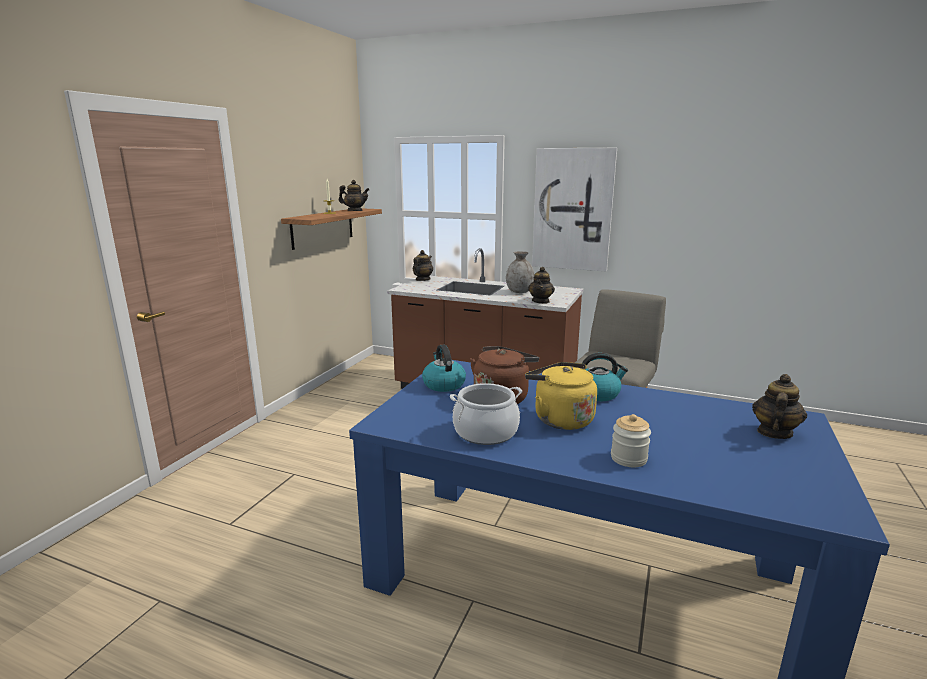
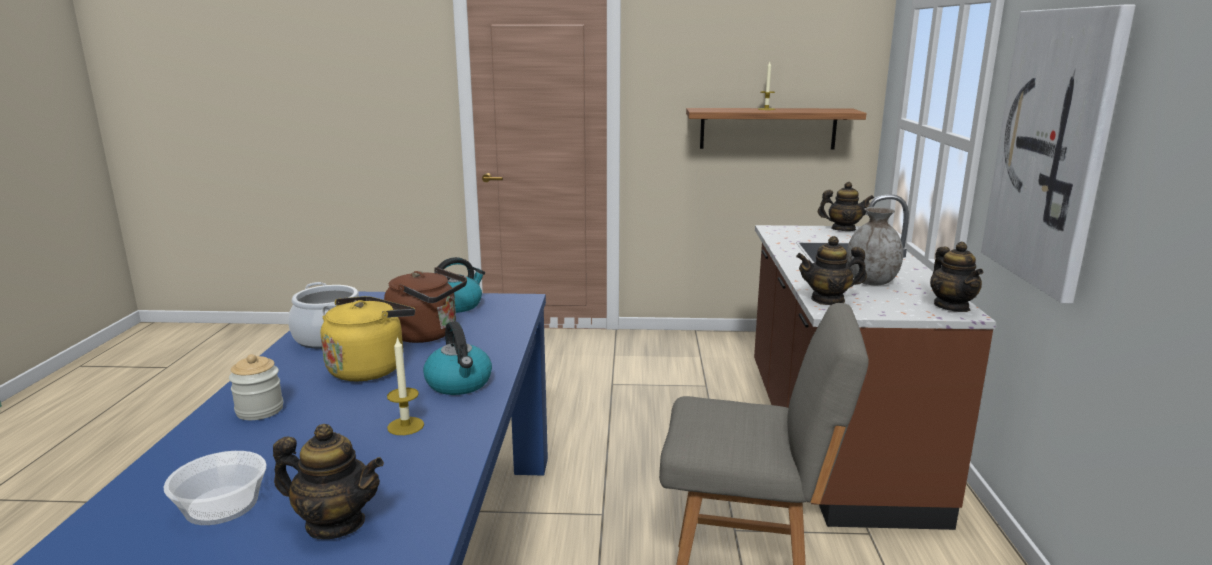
camera: 70 degrees right, 0 degrees up
(355, 211) = (812, 110): teapot -> teapot (952, 307)
(658, 411) = (405, 426): none -> candle
(764, 466) = (221, 504): none -> bowl

